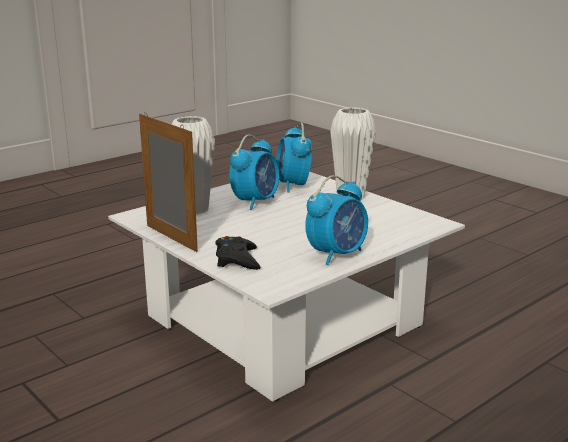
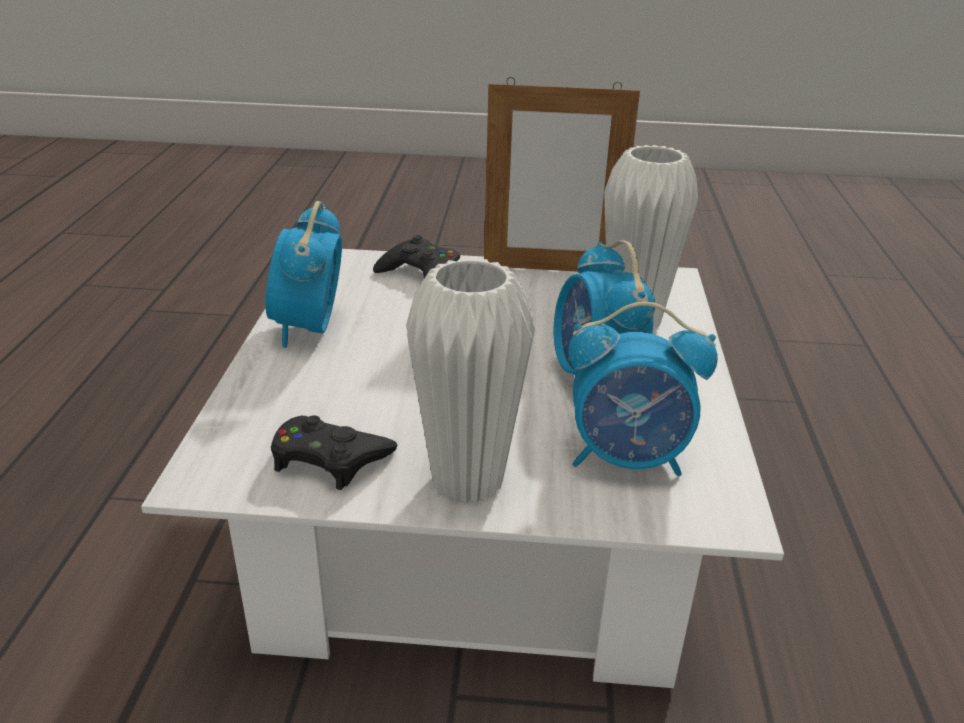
camera: 135 degrees right, 10 degrees up
(293, 186) = (628, 458): alarm clock -> alarm clock turned 150 degrees clockwise
(388, 214) = (329, 458): none -> black game controller

